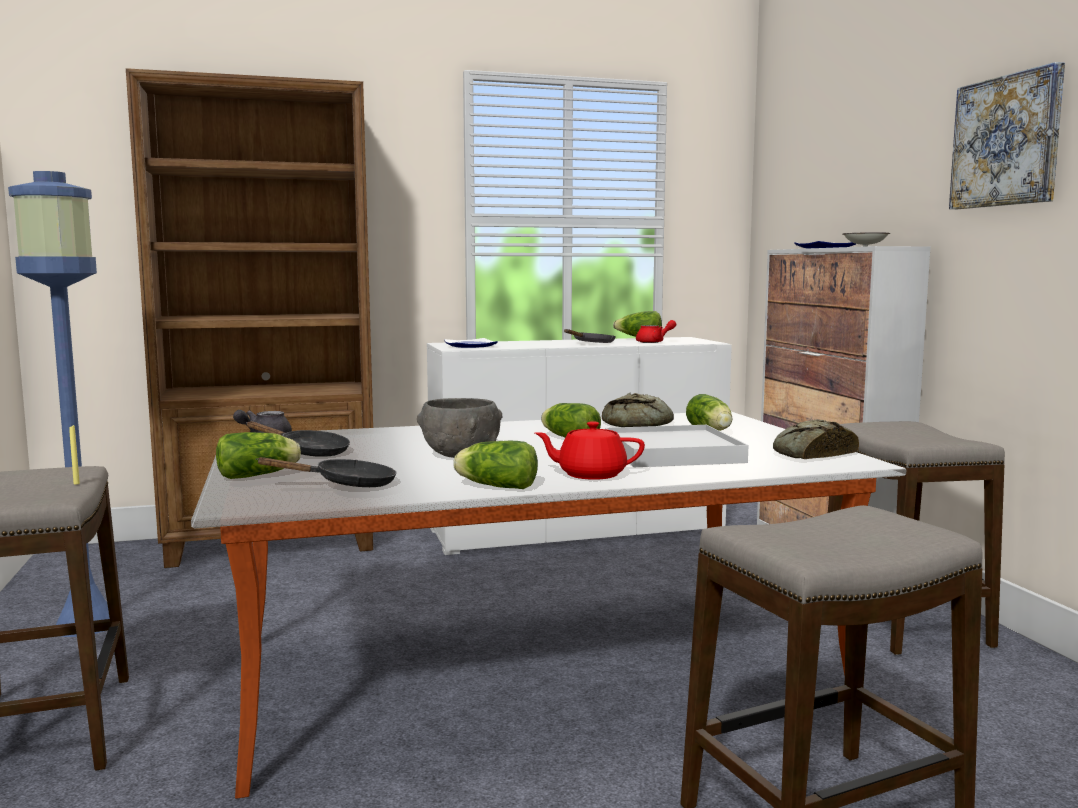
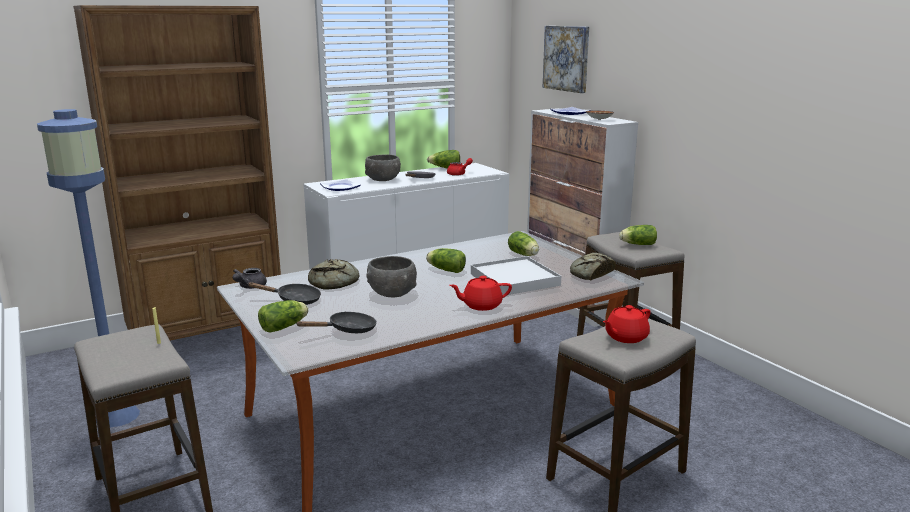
camera: 15 degrees left, 10 degrees up
(495, 486) = (435, 322): lettuce -> lettuce (637, 244)
(538, 343) = (383, 179): none -> grey bowl
(639, 424) = (478, 250): bread -> bread (335, 282)
(833, 532) = (625, 337): none -> red teapot
(1007, 141) = (686, 67): picture -> picture (567, 58)

